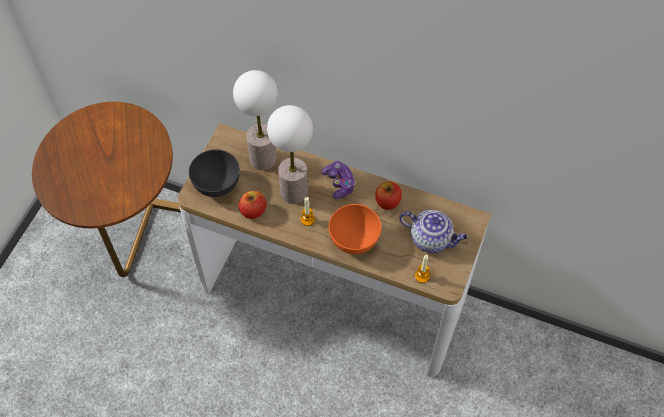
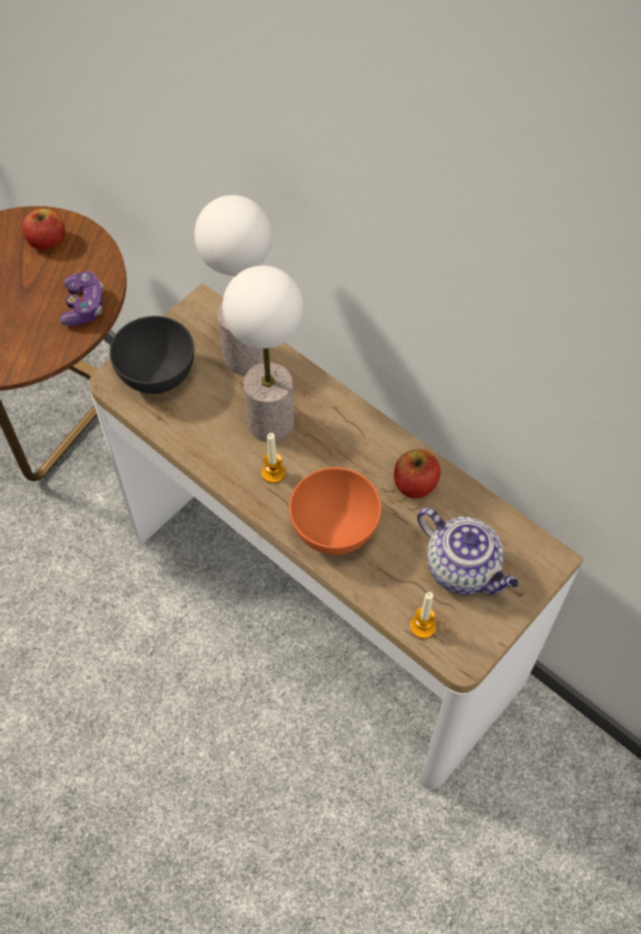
camera: 20 degrees right, 0 degrees up
(253, 210) = (194, 432): apple -> apple (47, 241)
(339, 183) = (348, 430): game controller -> game controller (84, 306)

